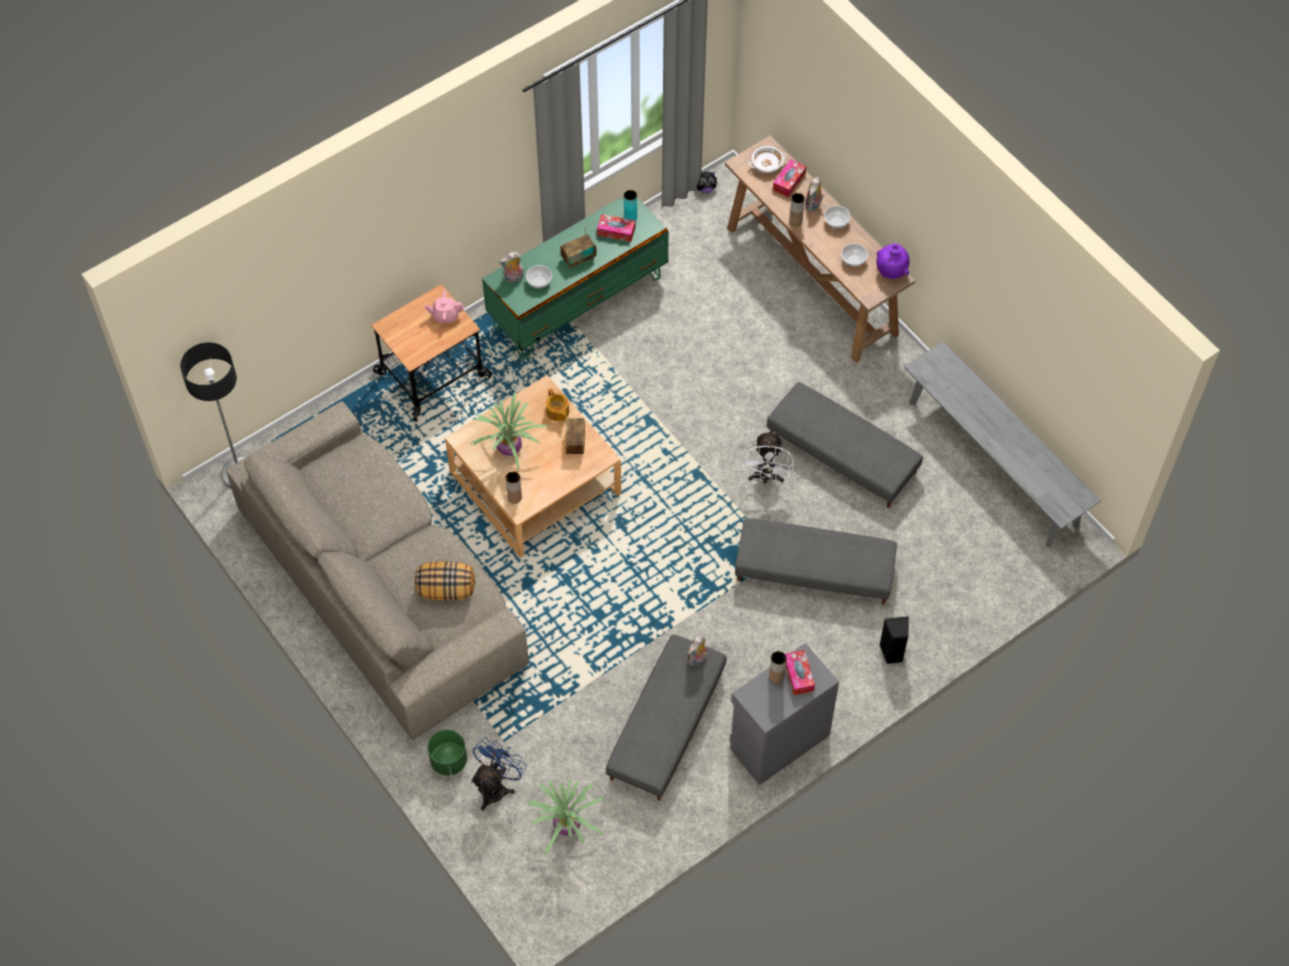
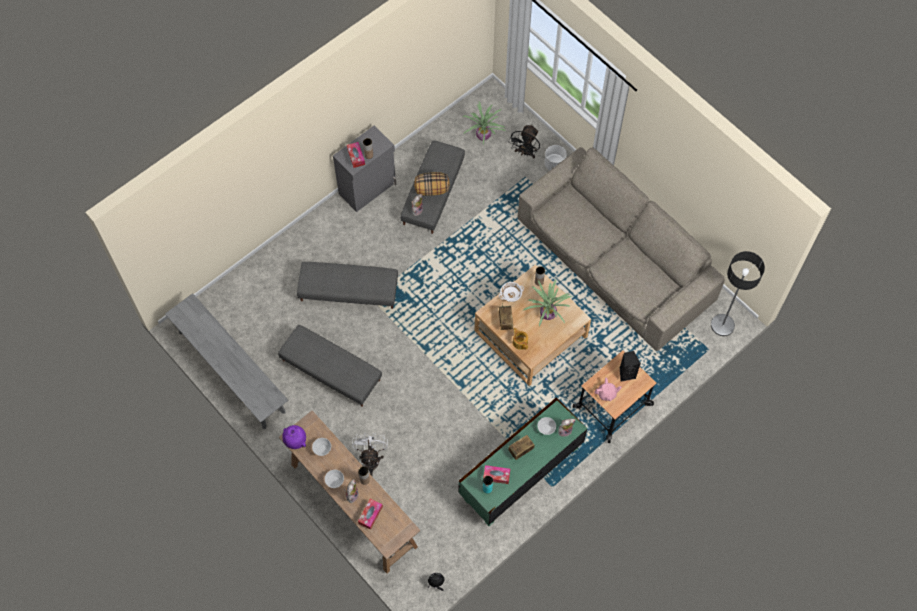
camera: 175 degrees right, 5 degrees up
(446, 589) = (570, 219): pillow -> pillow (432, 189)
(448, 760) = (554, 164): green planter -> white planter
(496, 786) = (525, 153): blue fan -> black fan
(766, 477) = (381, 349): white fan -> white fan (371, 459)
(767, 165) = (388, 529): white bowl -> white bowl (511, 294)
(892, 653) = (301, 243): black speaker -> black speaker (626, 373)

